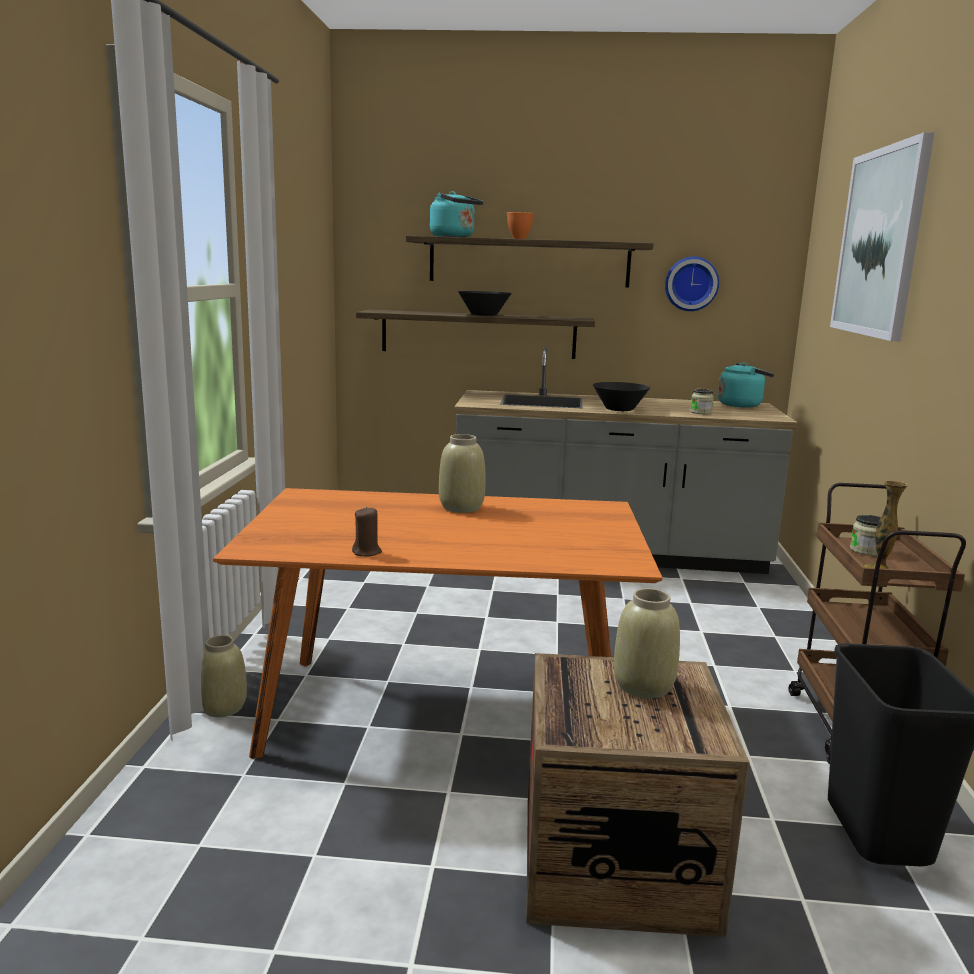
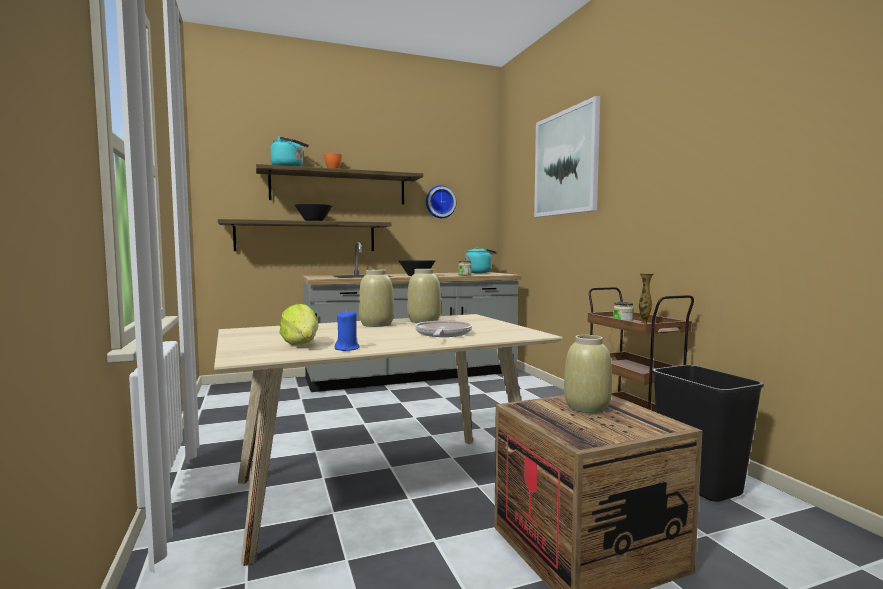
camera: 25 degrees left, 10 degrees down
(224, 707) = (187, 532): beige vase -> beige vase (424, 321)
(330, 535) = (301, 345): none -> lettuce
(367, 552) = (347, 349): brown candle -> blue candle
(441, 714) = (383, 489): orange dining table -> beige dining table
(511, 543) = (442, 334): none -> frying pan

